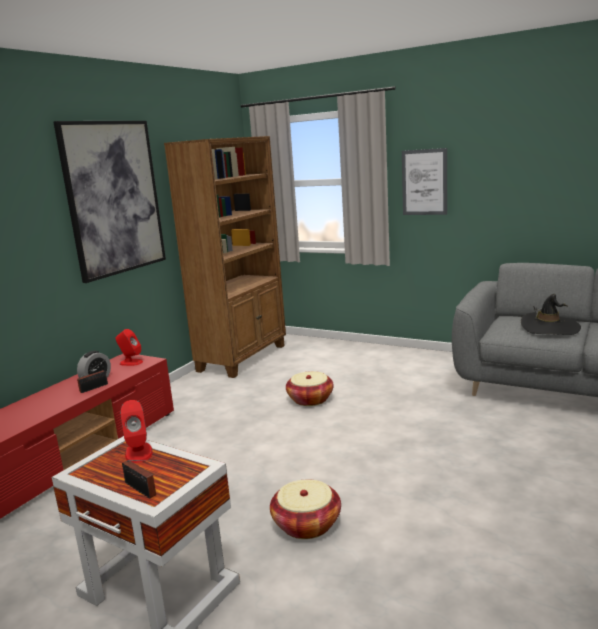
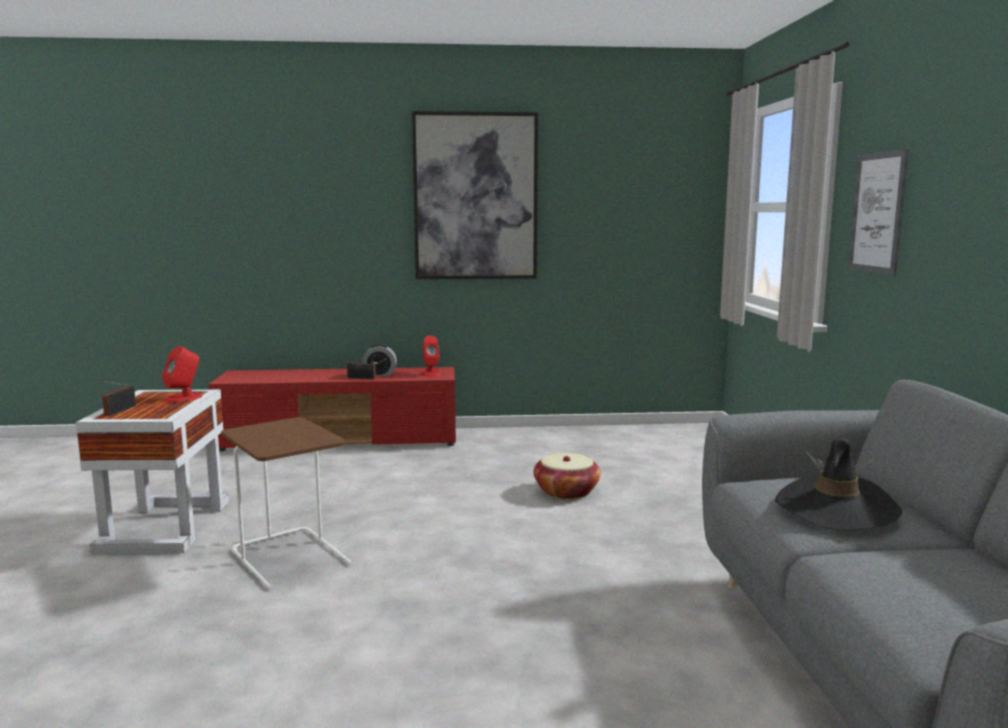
camera: 55 degrees right, 5 degrees down
(243, 358) = (627, 435): brown bookcase -> none
(307, 524) = (291, 557): basket -> brown side table

